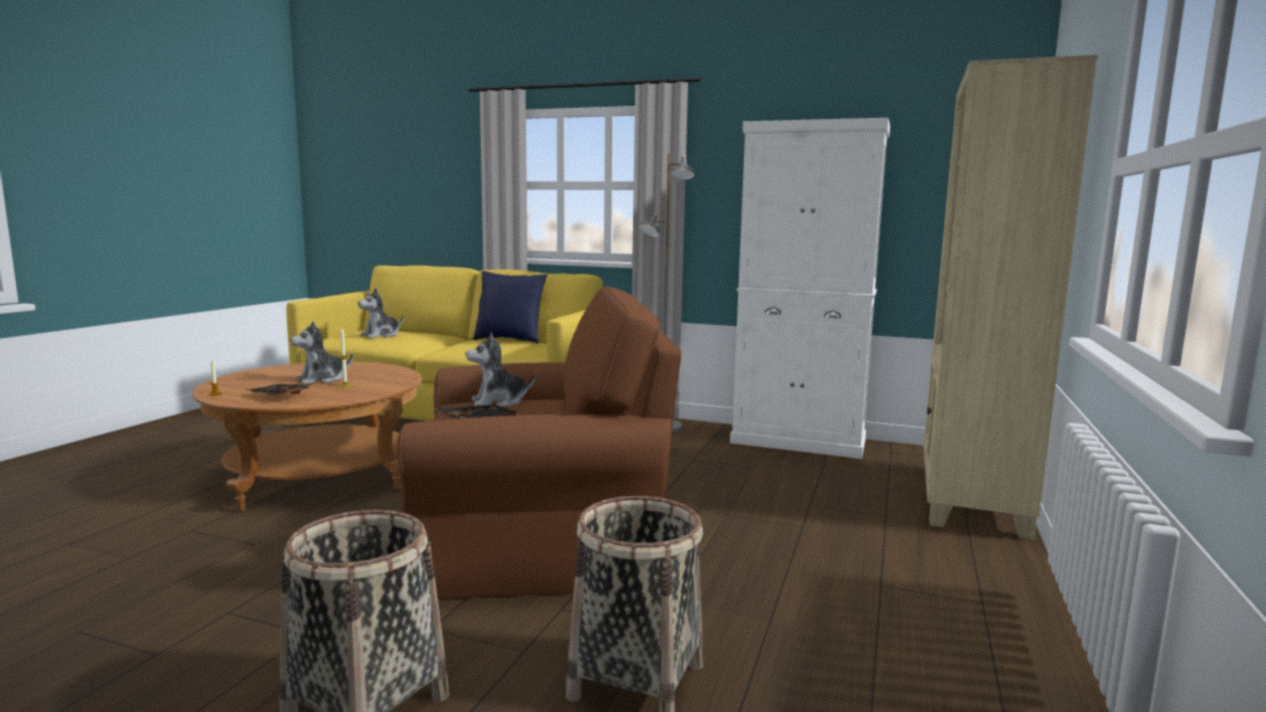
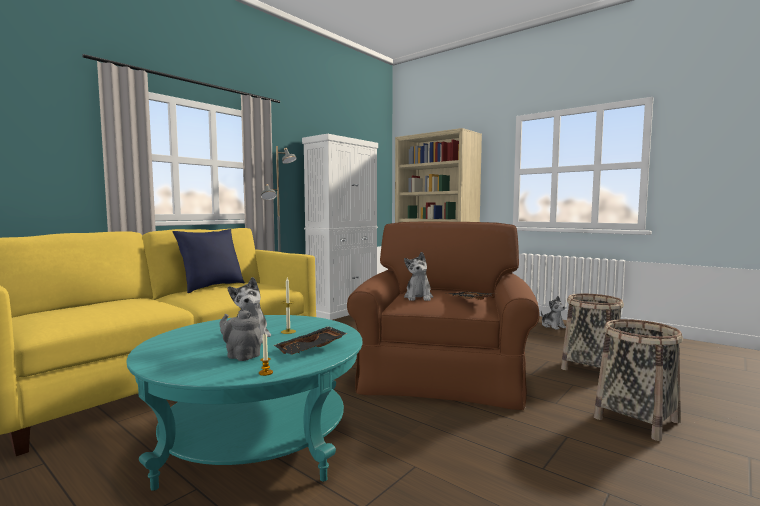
camera: 70 degrees left, 5 degrees down
(265, 384) = (241, 356): none -> grey teapot
(319, 476) = (256, 440): brown coffee table -> turquoise coffee table
(381, 335) = (100, 310): plush toy -> plush toy (553, 326)

